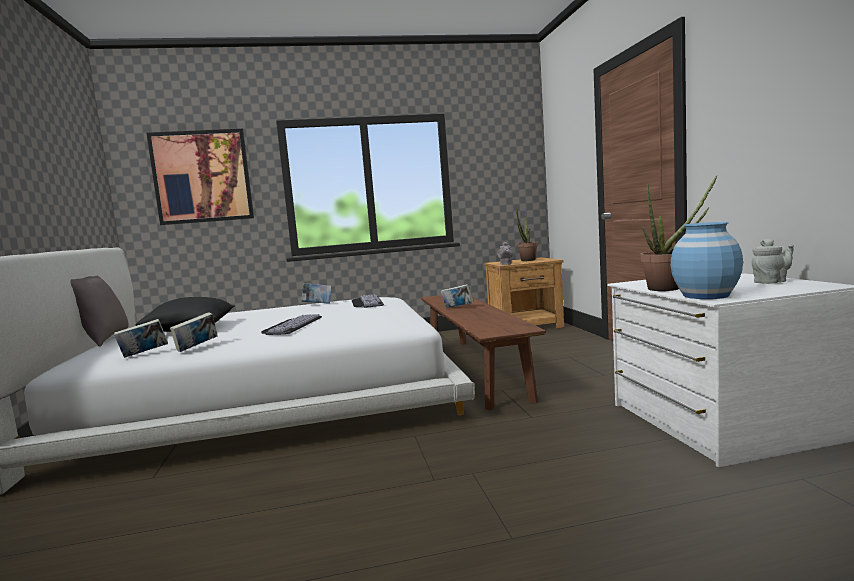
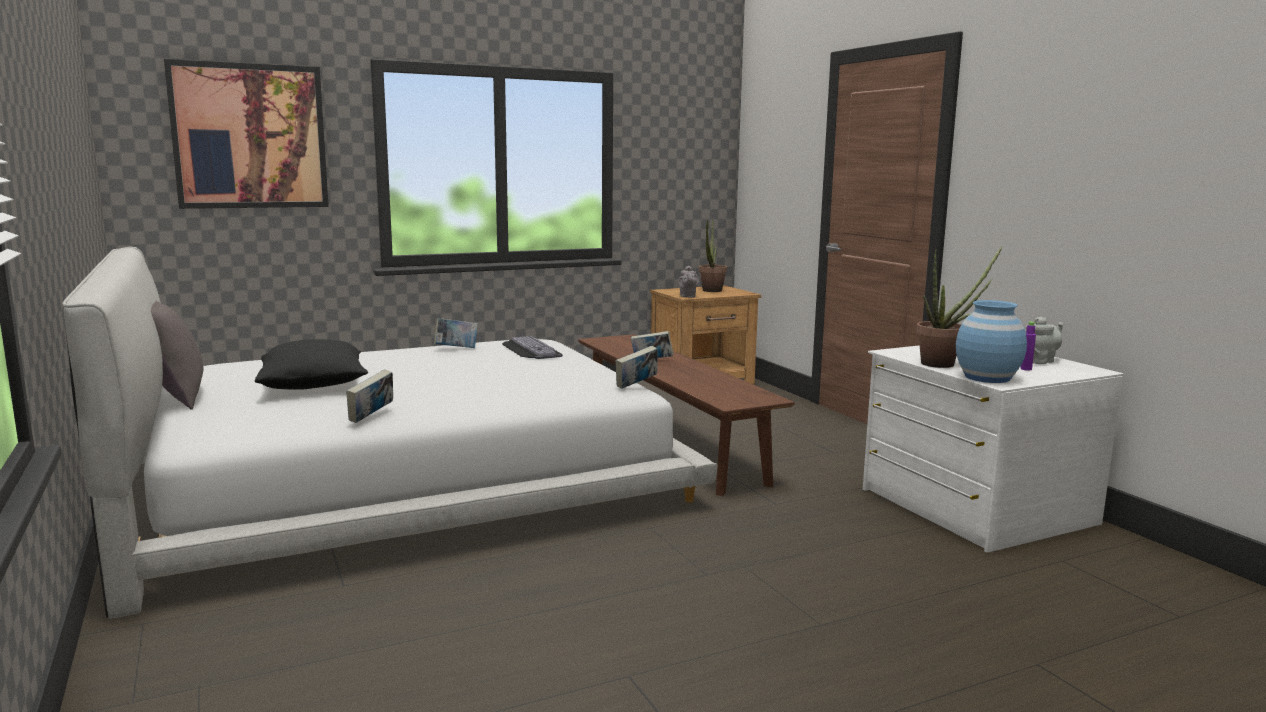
camera: 15 degrees left, 5 degrees up
(144, 354) = (303, 425): book -> book (636, 385)
(291, 325) = (467, 385): keyboard -> none
(752, 288) = (1026, 369): none -> purple bottle

